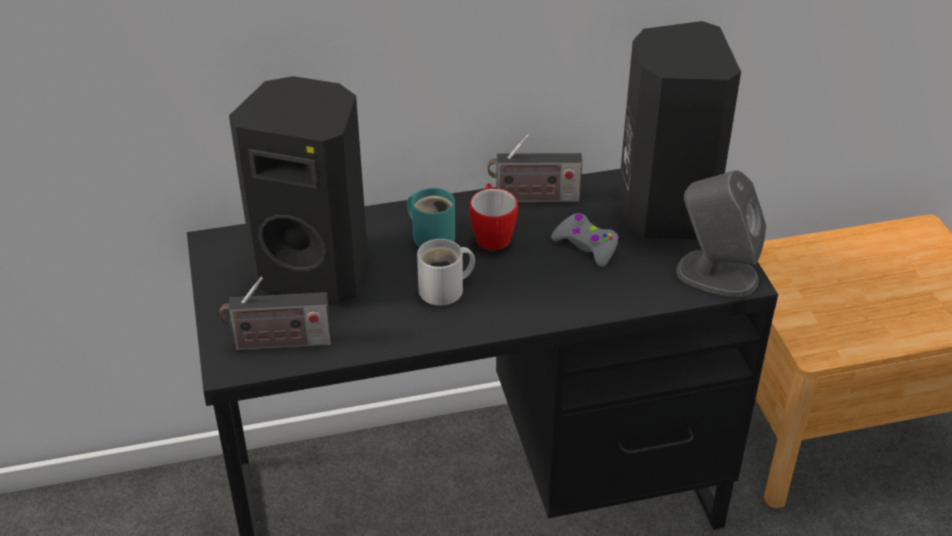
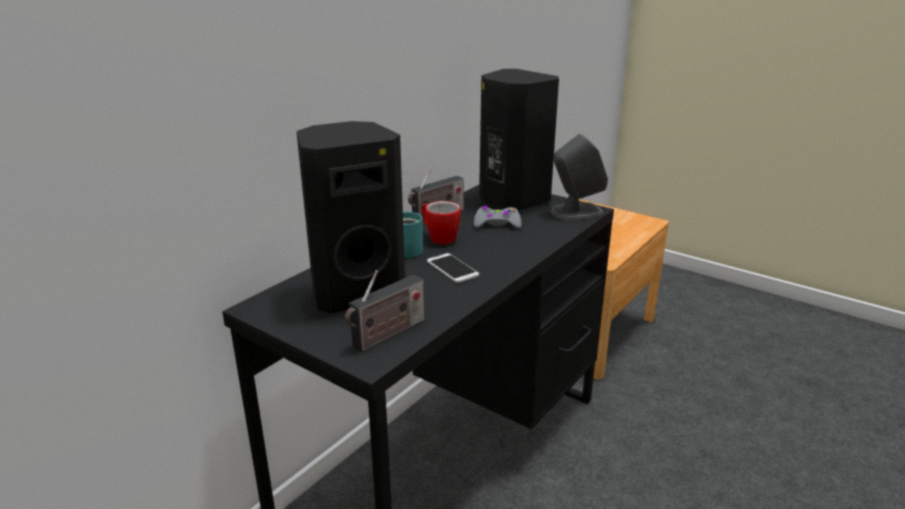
camera: 40 degrees left, 15 degrees down
(445, 290) = (452, 268): white mug -> phone

